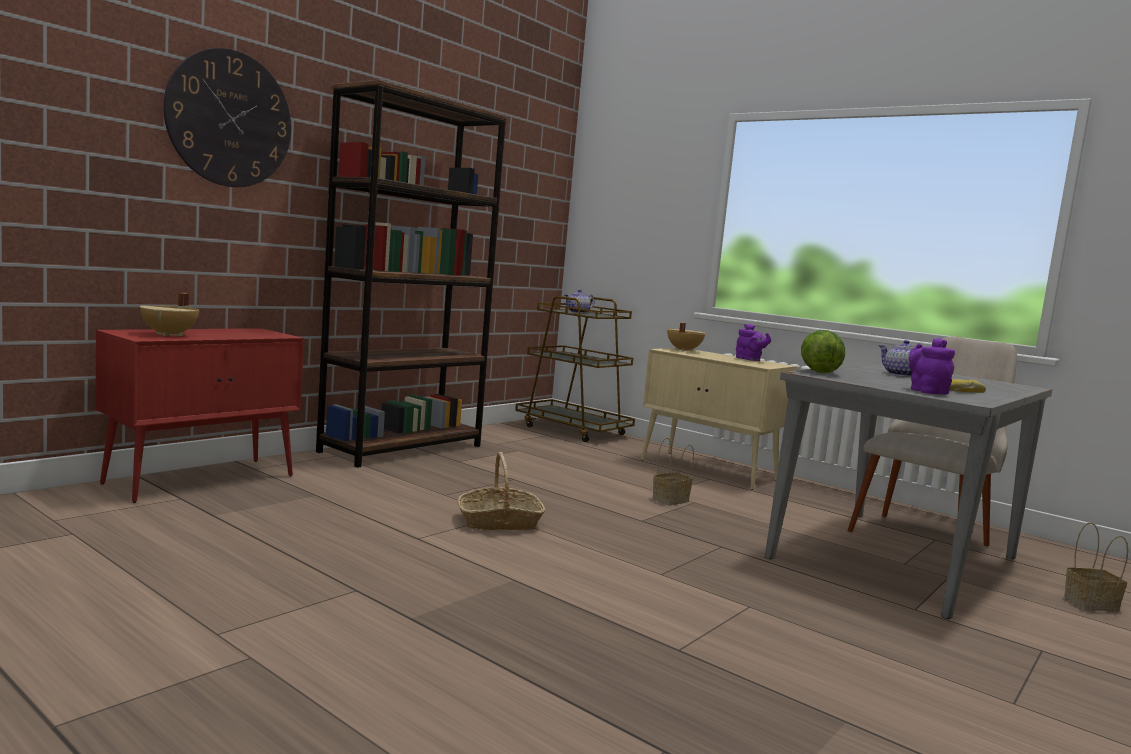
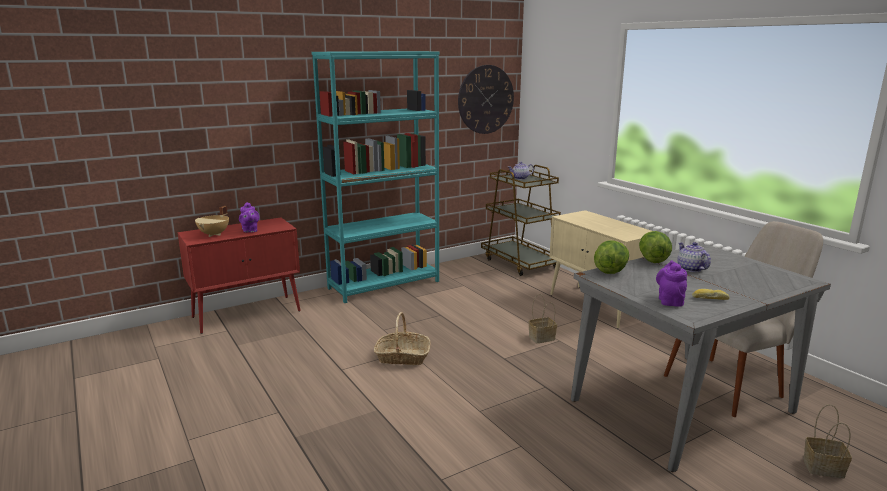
camera: 20 degrees right, 10 degrees up
(230, 119) = (243, 90): wall clock -> wall clock (485, 99)
(402, 449) = (384, 284): brown bookcase -> turquoise bookcase
(683, 350) = (580, 215): beige cooking pot -> none
(749, 360) = (626, 227): purple teapot -> purple teapot (250, 230)
(848, 368) = (653, 259): none -> lettuce

